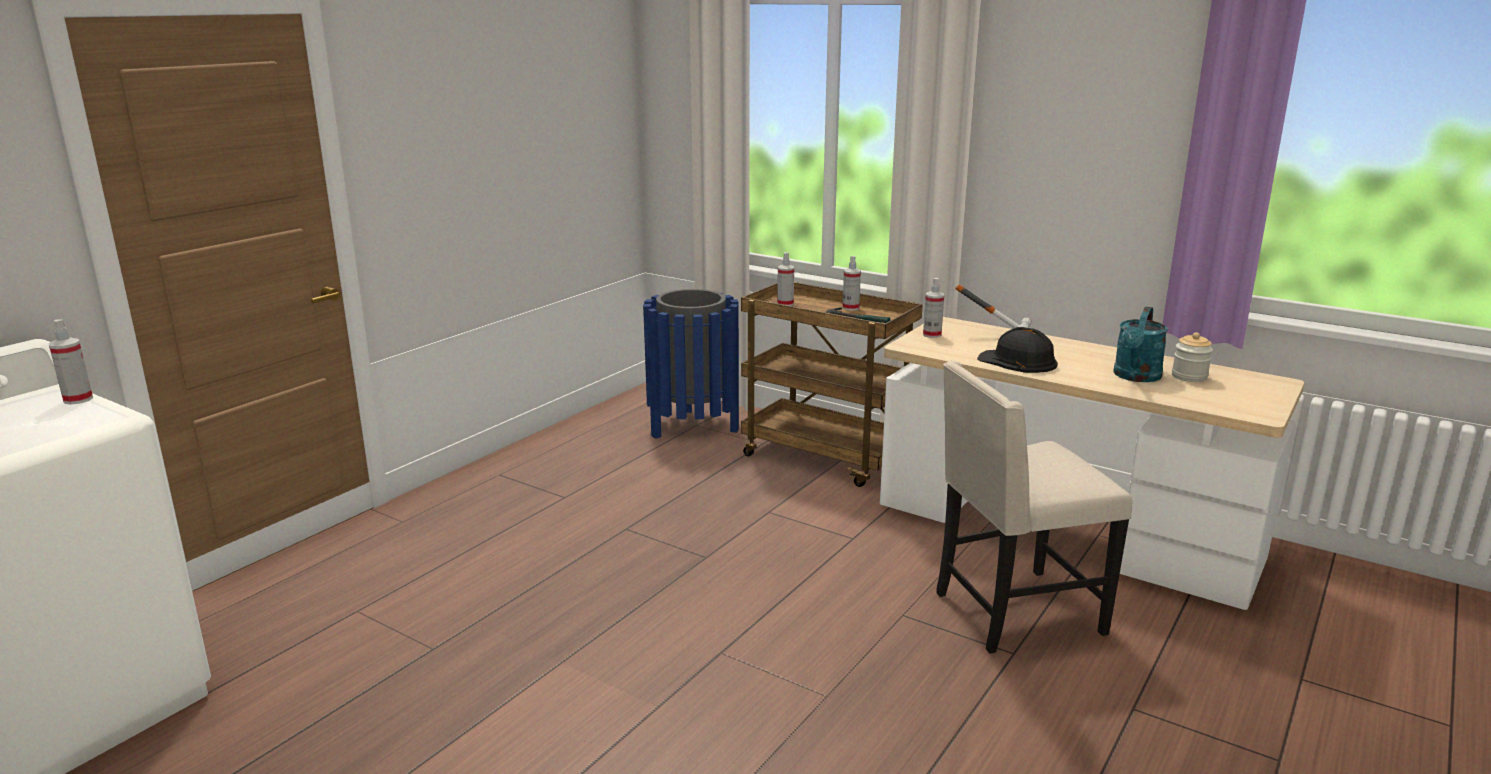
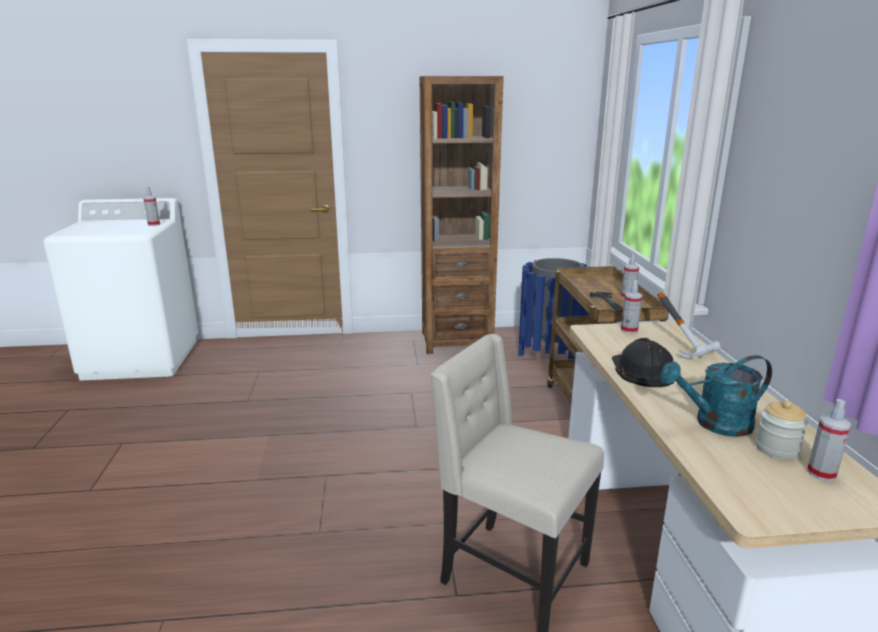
camera: 50 degrees right, 0 degrees up
(555, 452) = (456, 341): none -> brown bookcase
(785, 304) = (590, 282): spray bottle -> spray bottle (821, 473)

